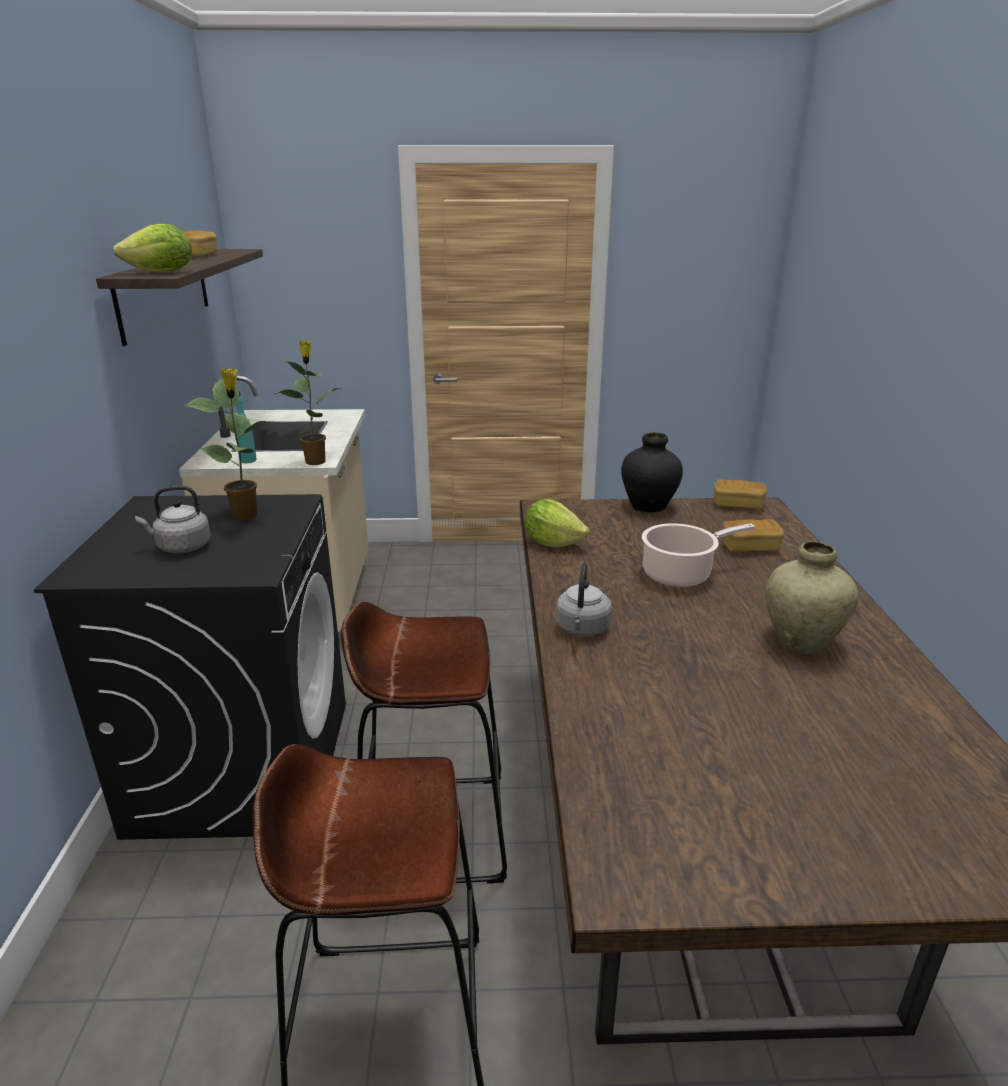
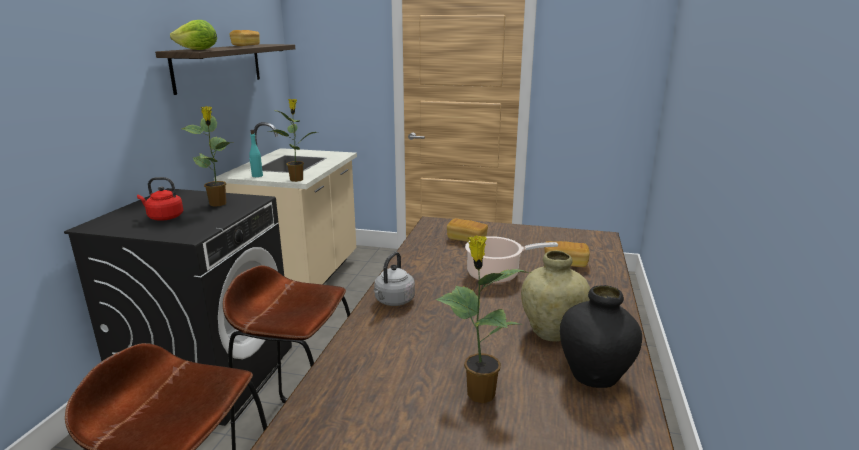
camera: 15 degrees right, 5 degrees down
(181, 547) = (164, 217): grey kettle -> red kettle
(553, 542) = (421, 244): lettuce -> none
(648, 507) = (509, 229): black vase -> black vase (594, 376)
(737, 505) = (580, 234): bread -> bread (466, 240)
(779, 735) = (479, 393): none -> potted plant

